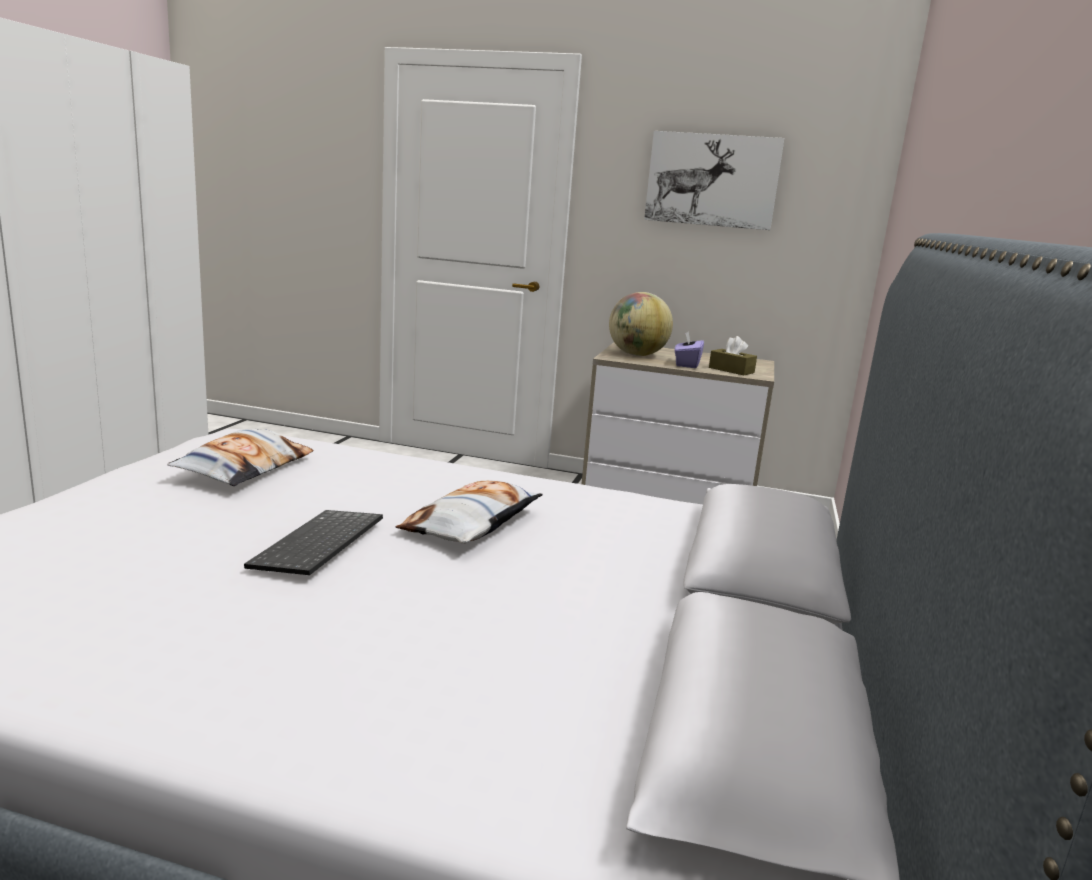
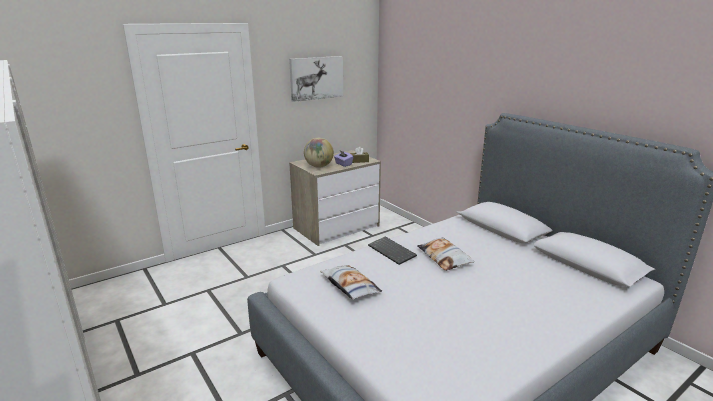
camera: 50 degrees left, 5 degrees up
(320, 546) = (446, 289): keyboard -> keyboard (392, 251)

